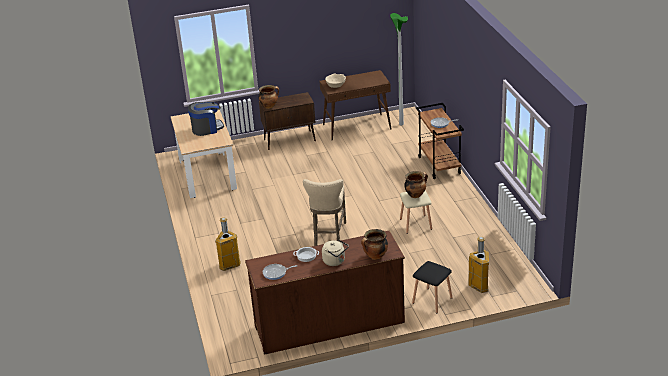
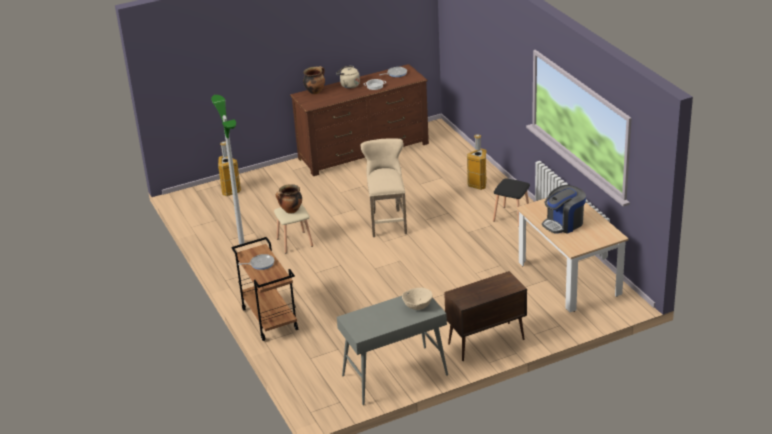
camera: 170 degrees right, 0 degrees up
(269, 106) = (505, 279): cooking pot -> none
(357, 127) = (394, 376): brown console table -> grey console table
(401, 124) = (328, 387): floor lamp -> floor lamp (241, 242)
(431, 300) = (275, 176): black stool -> black stool (512, 217)

